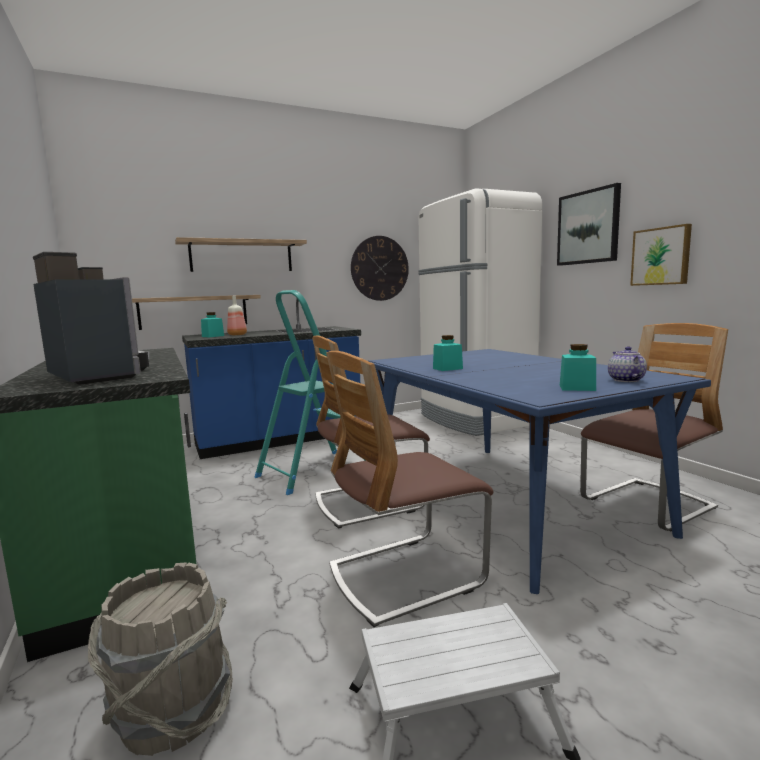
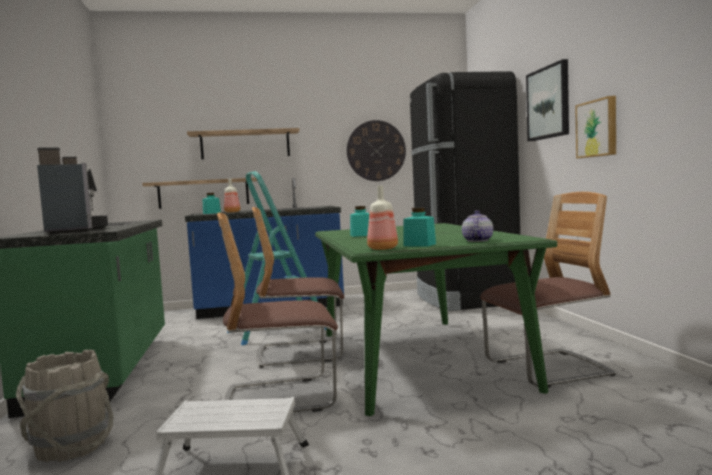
camera: 15 degrees right, 5 degrees down
(474, 420) = (464, 299): white fridge -> black fridge
(502, 500) = (415, 358): blue dining table -> green dining table
(550, 395) = (382, 249): none -> bottle

